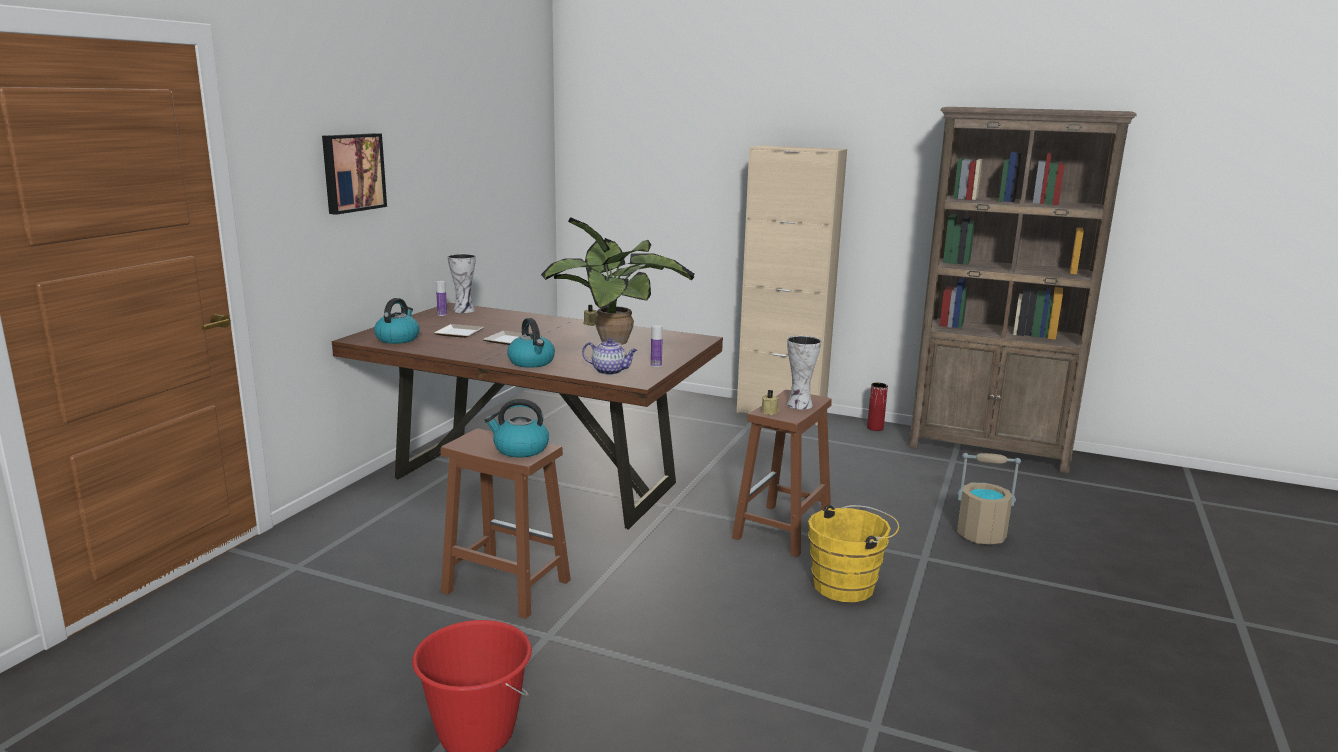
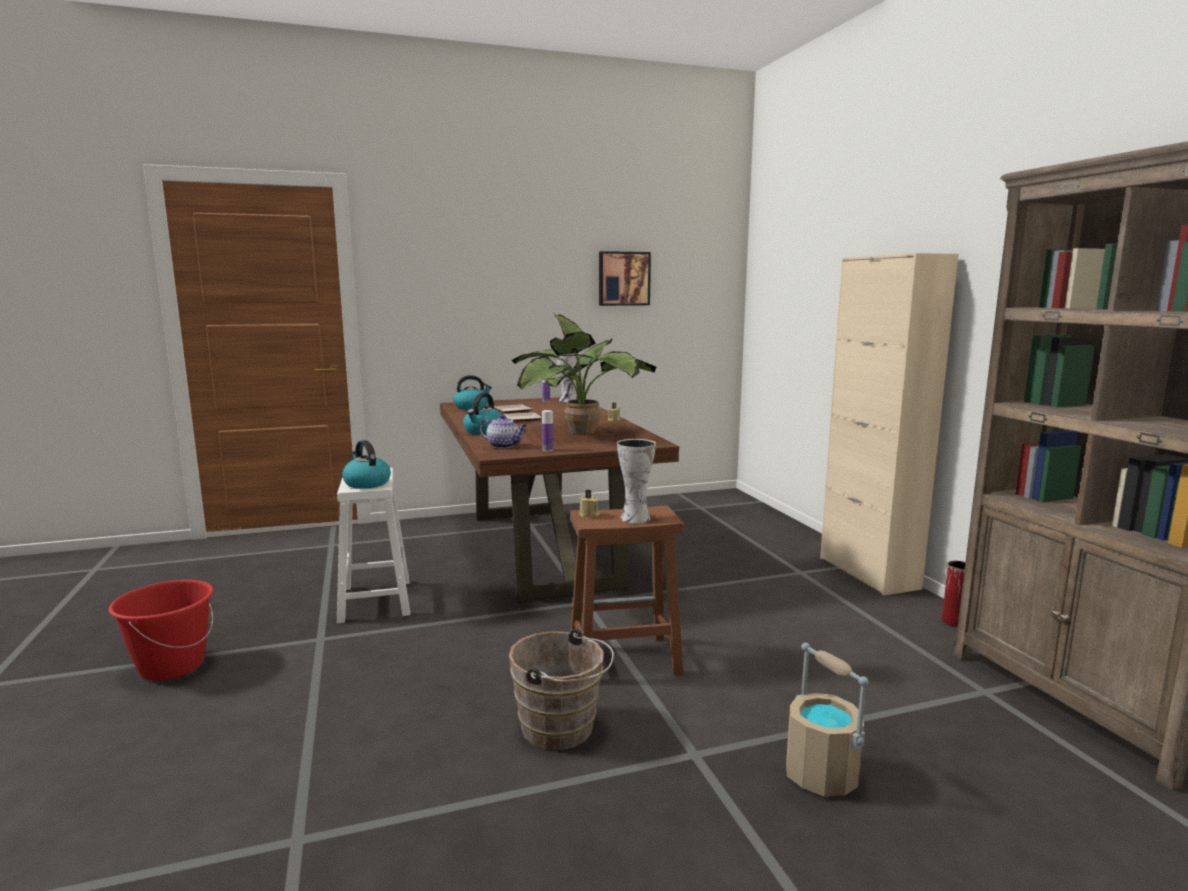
camera: 50 degrees right, 5 degrees down
(352, 172) = (471, 280): picture -> picture (623, 278)
(504, 586) = (375, 600): brown stool -> white stool
(610, 371) = (504, 446): teapot -> teapot turned 45 degrees counterclockwise
(848, 585) = (562, 729): yellow bucket -> brown bucket

